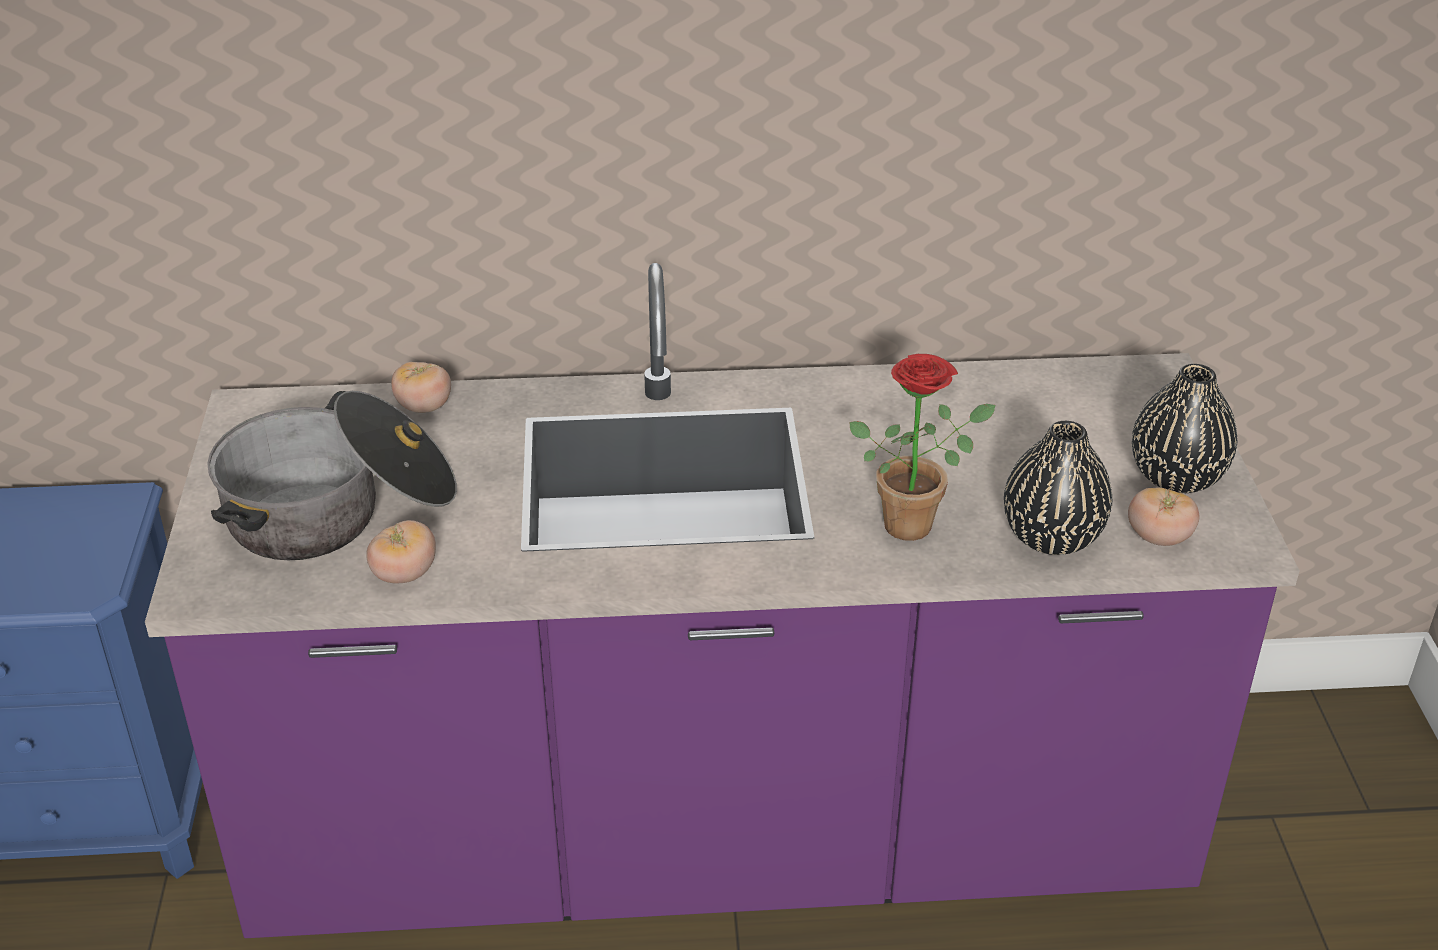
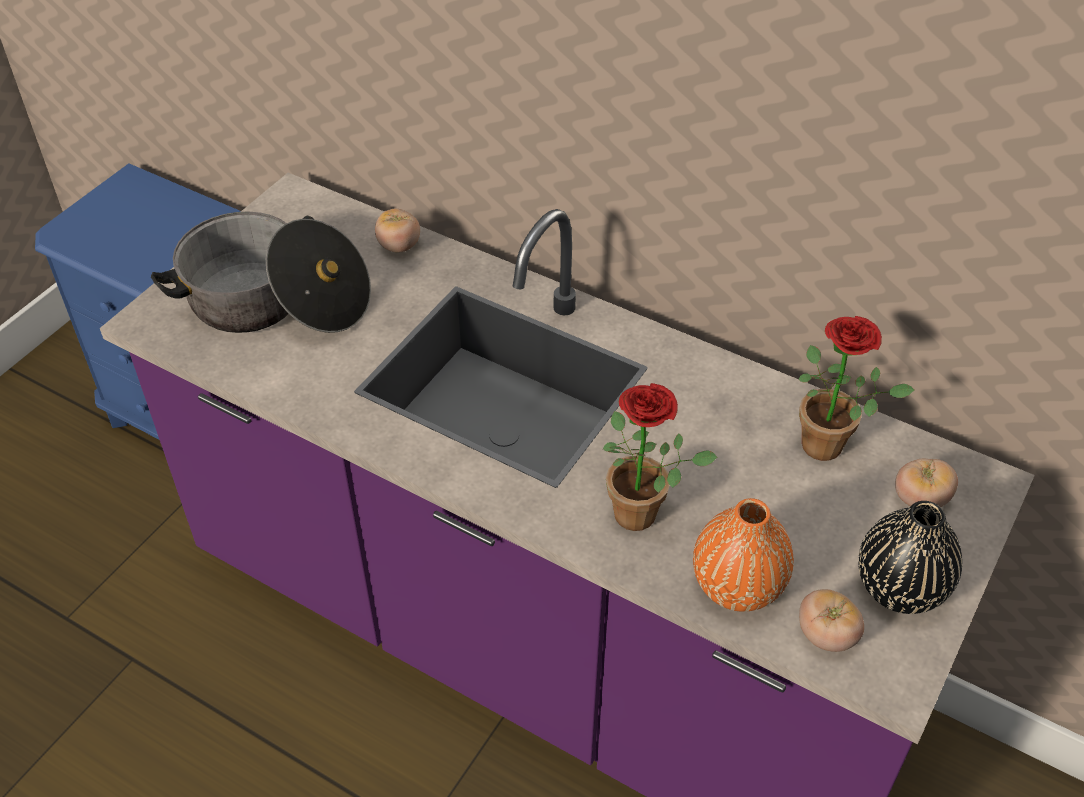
camera: 35 degrees right, 10 degrees up
(404, 574) = (267, 372): tomato -> tomato (920, 499)
(1014, 400) = (831, 446): none -> potted plant
(1051, 537) = (737, 585): black vase -> orange vase

